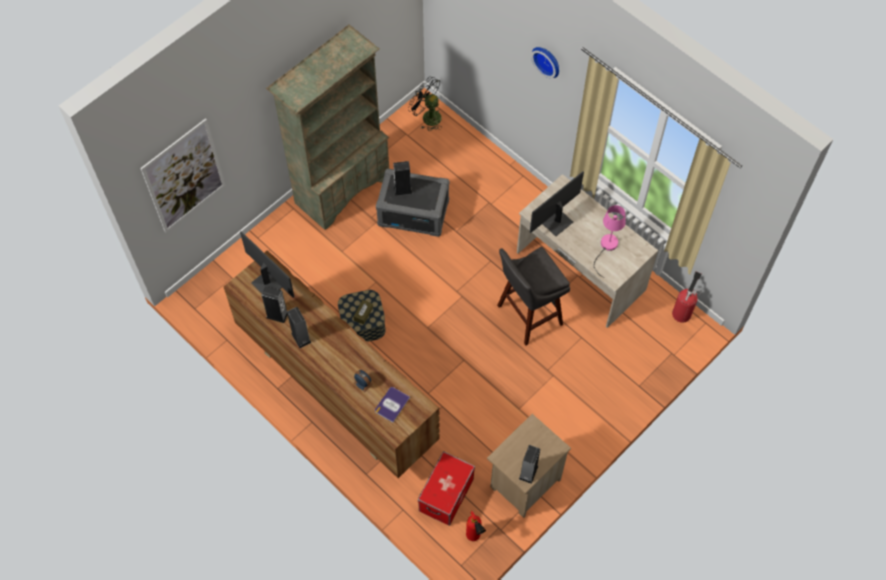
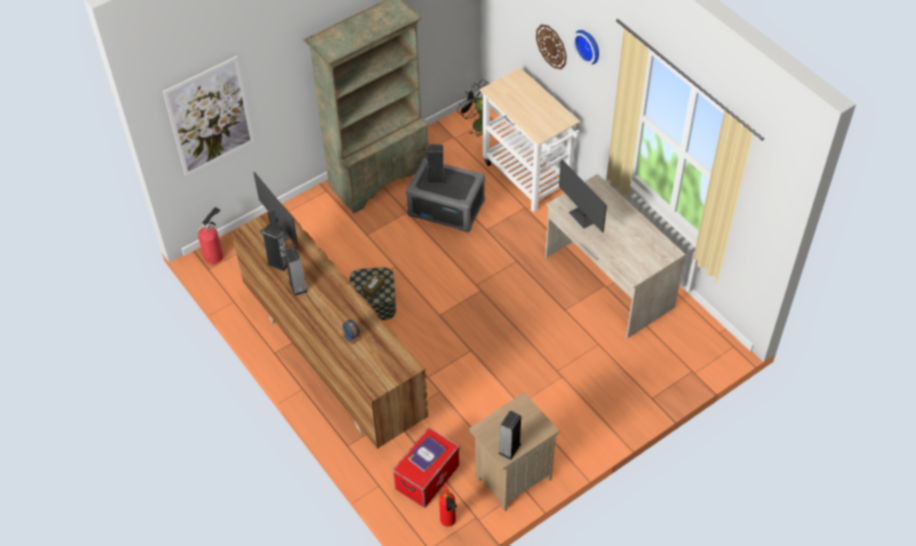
camera: 10 degrees right, 10 degrees down
(392, 404) = (377, 359): book -> book (426, 454)
(485, 170) = (527, 177): none -> white cart
(505, 55) = (551, 46): none -> wall clock
(527, 316) = (545, 317): grey stool -> none
(557, 222) = (583, 216): monitor -> monitor turned 90 degrees counterclockwise
(607, 247) = (632, 245): pink table lamp -> none
(682, 312) = (710, 333): fire extinguisher -> fire extinguisher (215, 255)

